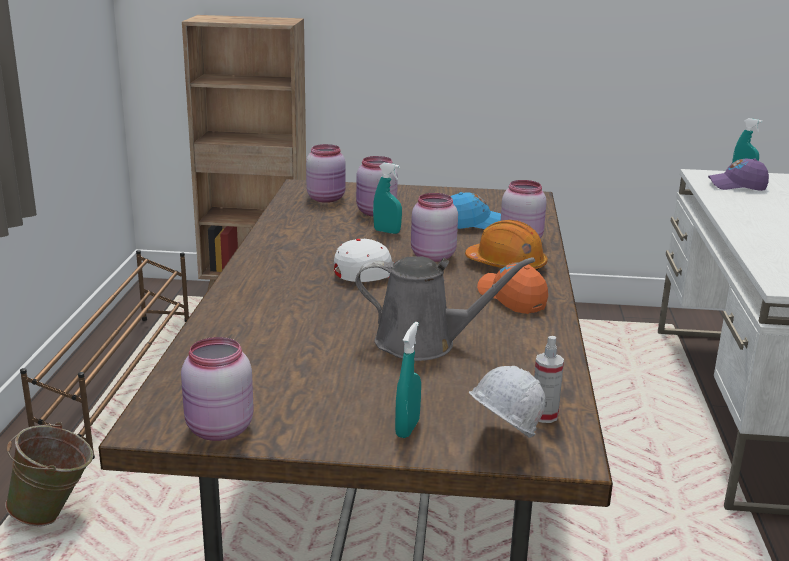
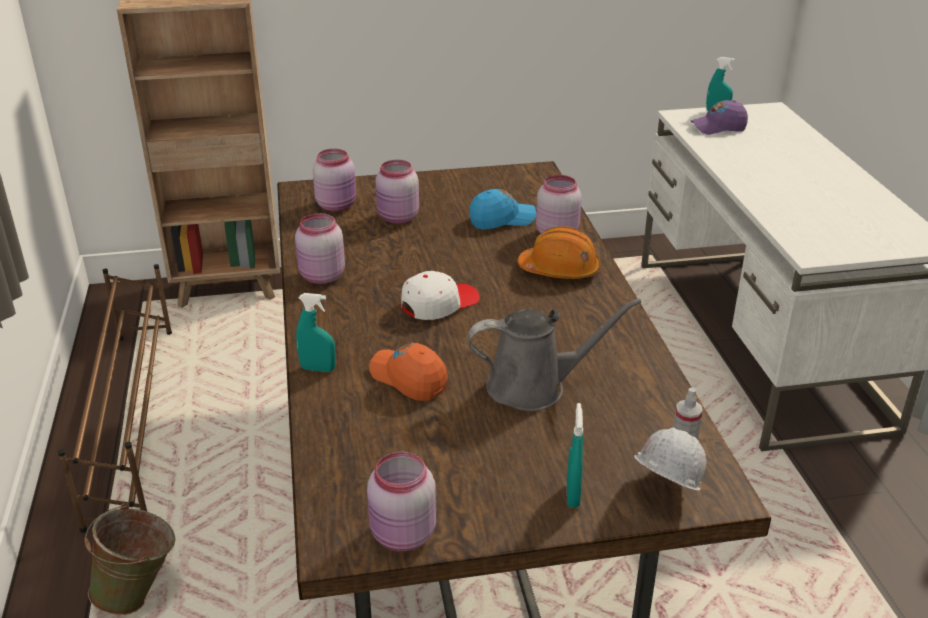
camera: 15 degrees left, 10 degrees up
(387, 231) = (423, 243): turquoise spray bottle -> turquoise spray bottle (318, 369)
(431, 256) = (484, 271): pink jar -> pink jar (321, 277)
(512, 298) = (585, 313): orange cap -> orange cap (409, 379)

